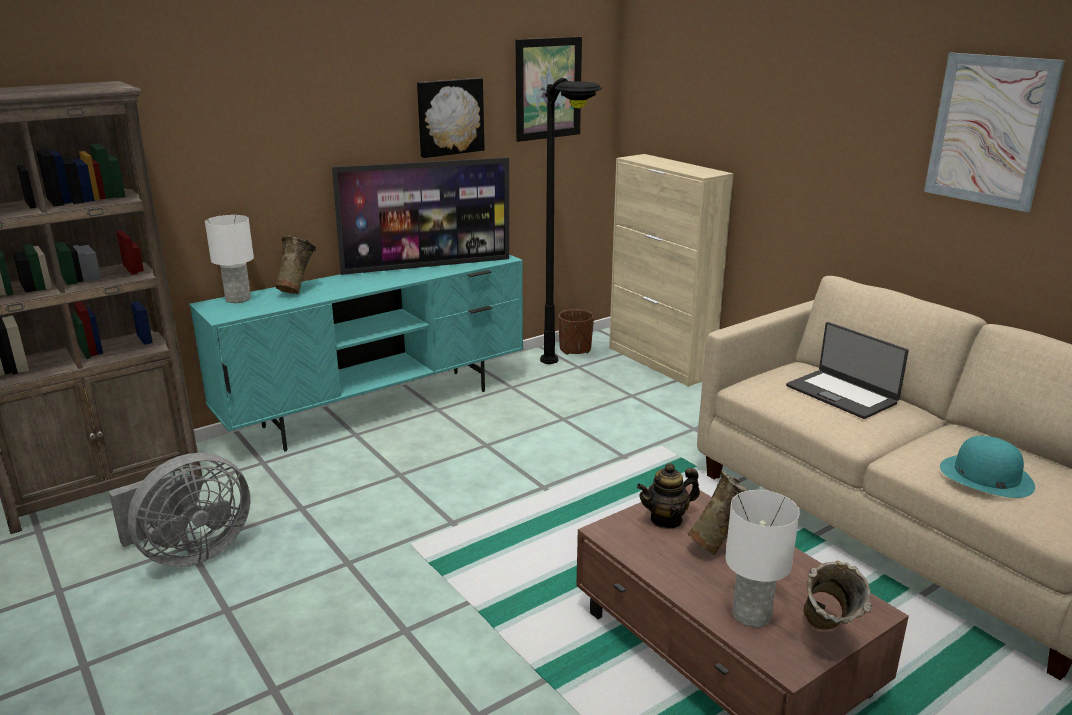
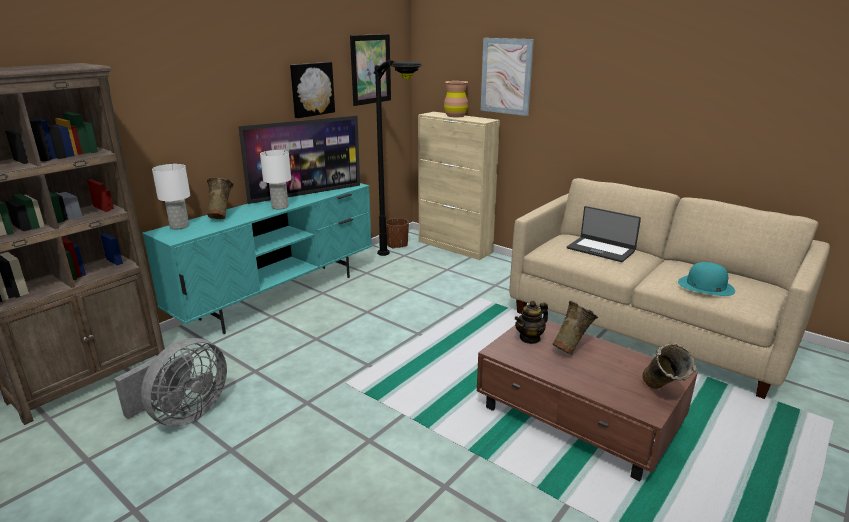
camera: 15 degrees left, 0 degrees up
(670, 163) = (455, 116): none -> brown vase
(751, 616) = (612, 387): white table lamp -> white table lamp (280, 207)
(990, 130) = (671, 81): picture -> picture (506, 76)

